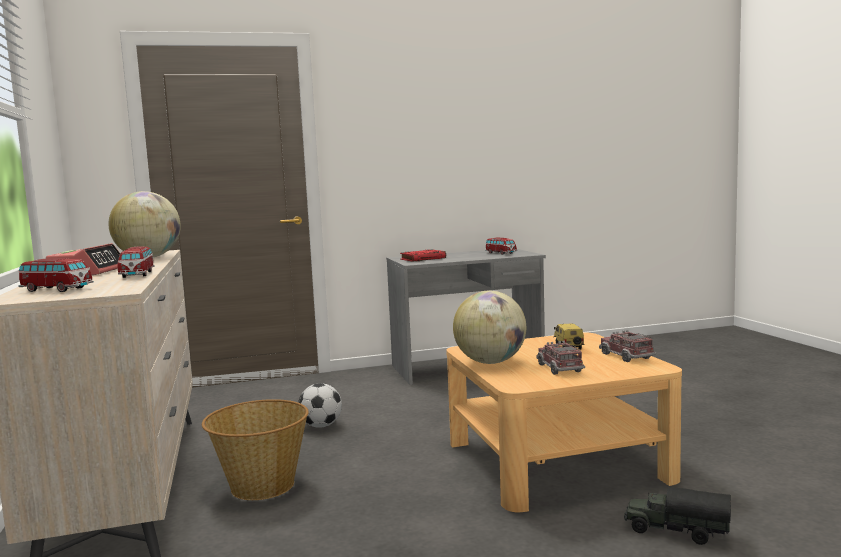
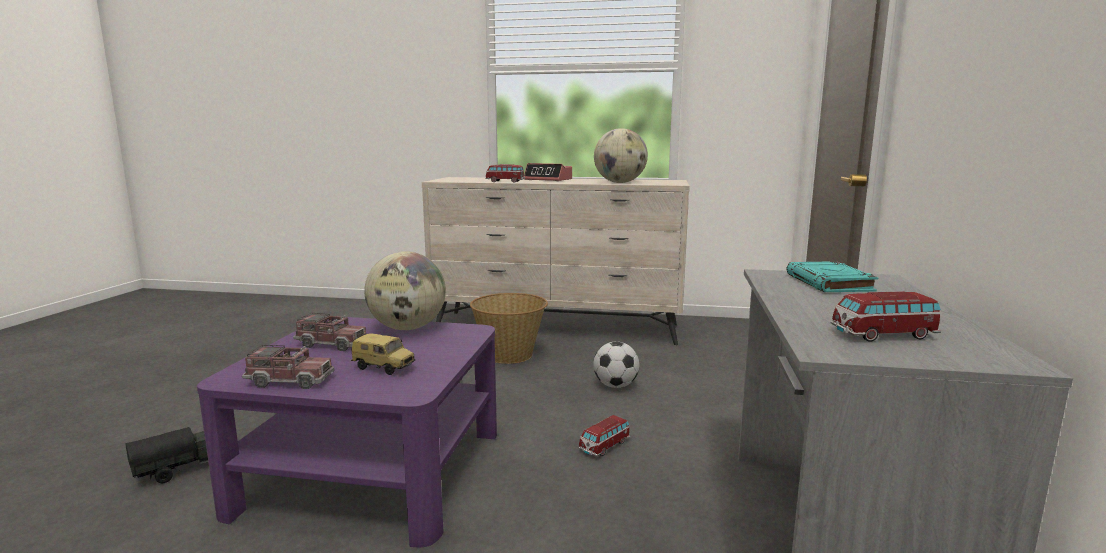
camera: 115 degrees right, 5 degrees up
(56, 290) = (473, 178): toy car -> toy car (604, 446)
(423, 259) = (830, 283): red book -> turquoise book
(555, 461) = (373, 469): beige coffee table -> purple coffee table

